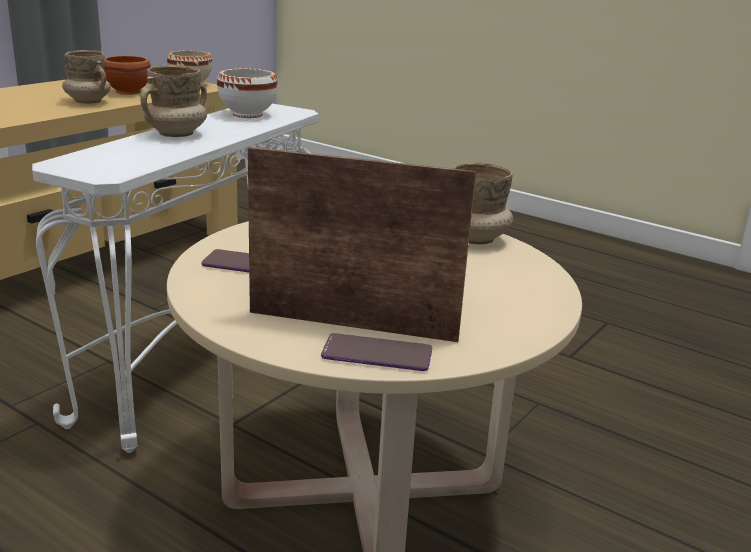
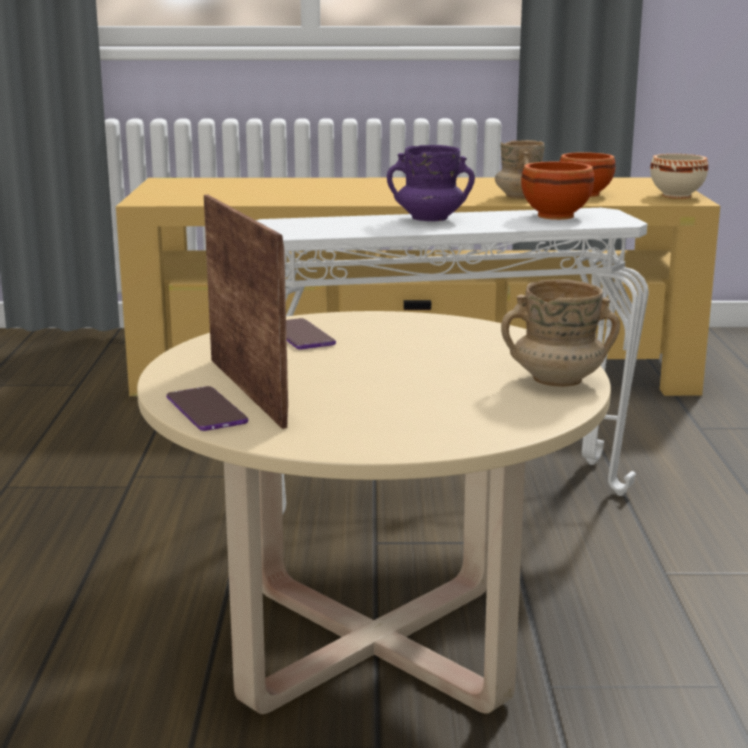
camera: 55 degrees right, 5 degrees down
(176, 134) = (429, 219): beige mug -> purple mug
(249, 114) = (557, 216): white bowl -> brown bowl

